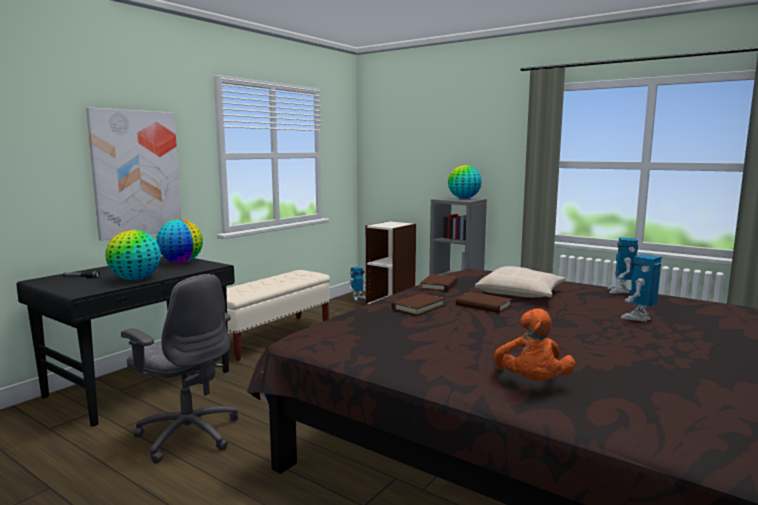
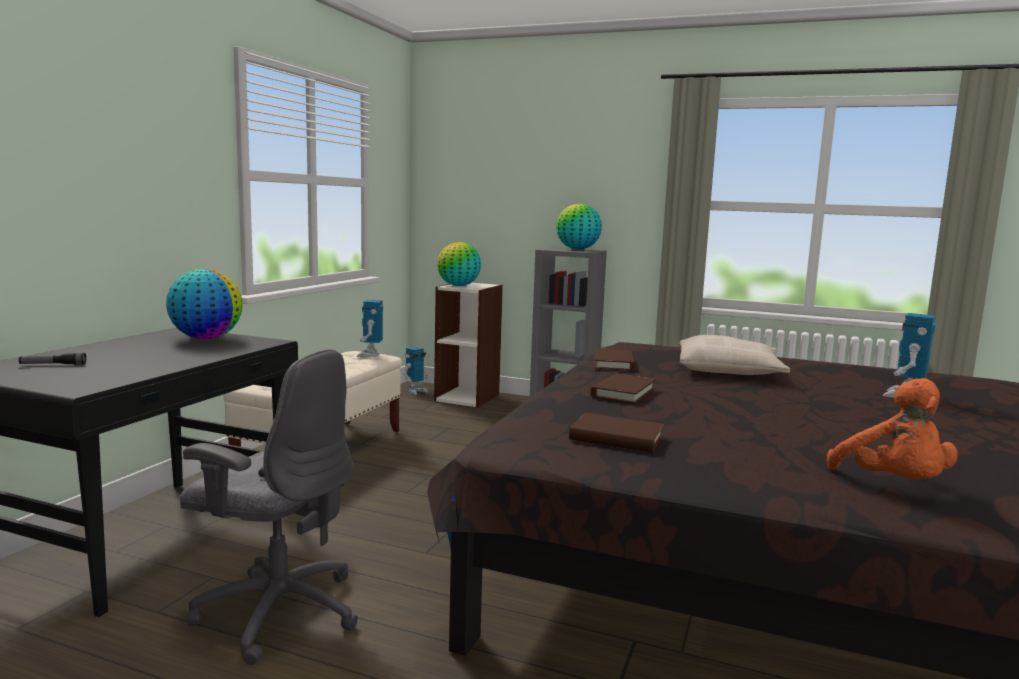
camera: 15 degrees left, 0 degrees up
(135, 279) = (158, 365): globe -> globe (458, 286)
(136, 173) = (123, 193): picture -> none
(483, 305) = (704, 387): brown book -> brown book (616, 438)
(620, 291) = (840, 365): toy robot -> toy robot (370, 355)

